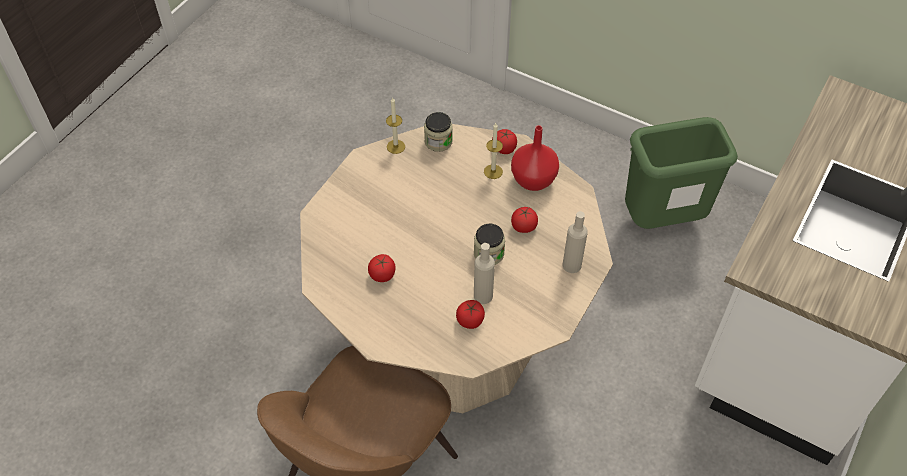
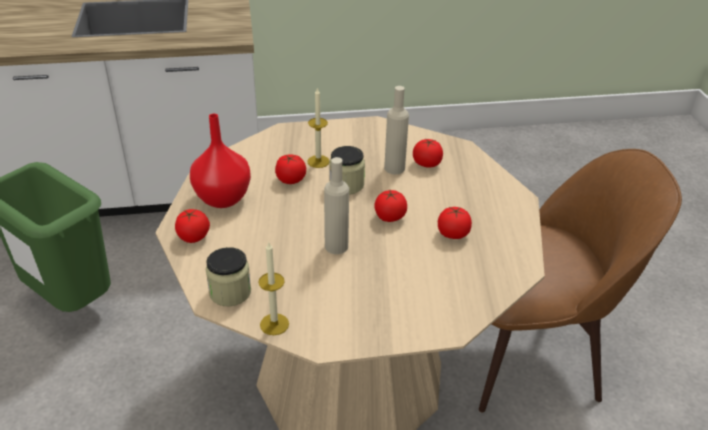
camera: 130 degrees left, 15 degrees down
(431, 253) = (389, 217): none -> tomato
(493, 171) = (237, 229): candle -> candle (318, 161)
(571, 265) = (304, 139): beige bottle -> beige bottle (336, 246)

